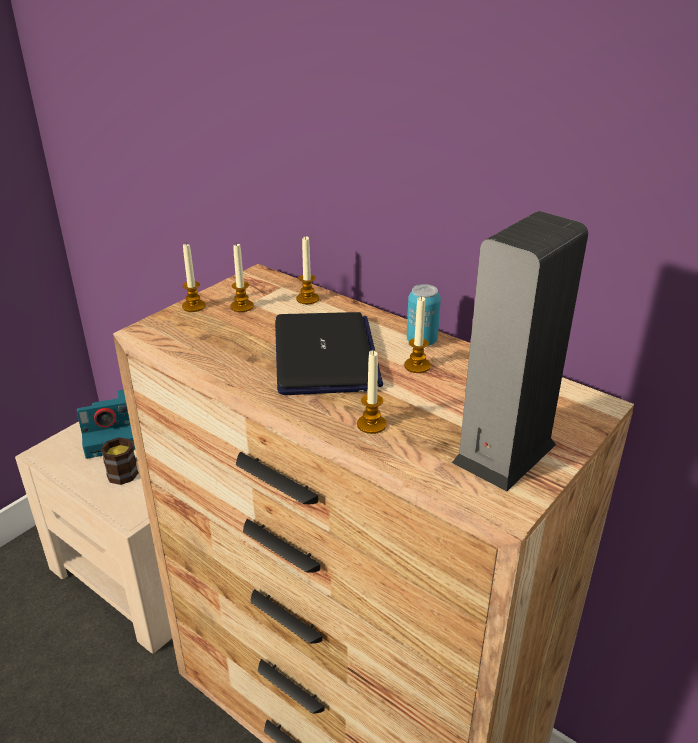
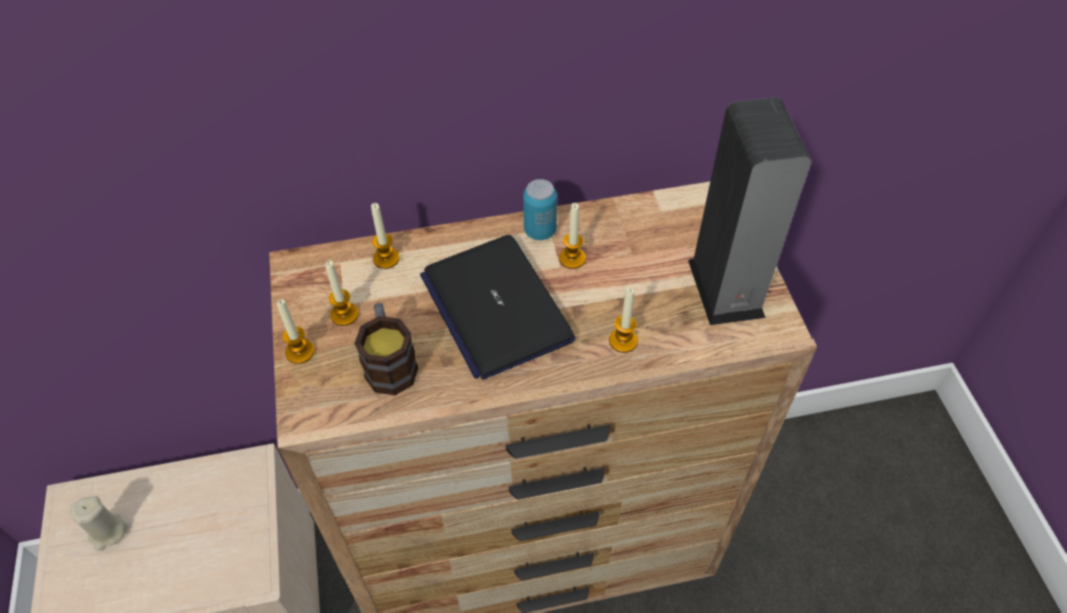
camera: 50 degrees left, 20 degrees up
(111, 437) = (107, 532): camera -> beige candle
(128, 470) = (181, 545): mug -> mug (390, 362)
(325, 355) = (495, 307): laptop -> laptop turned 150 degrees counterclockwise

